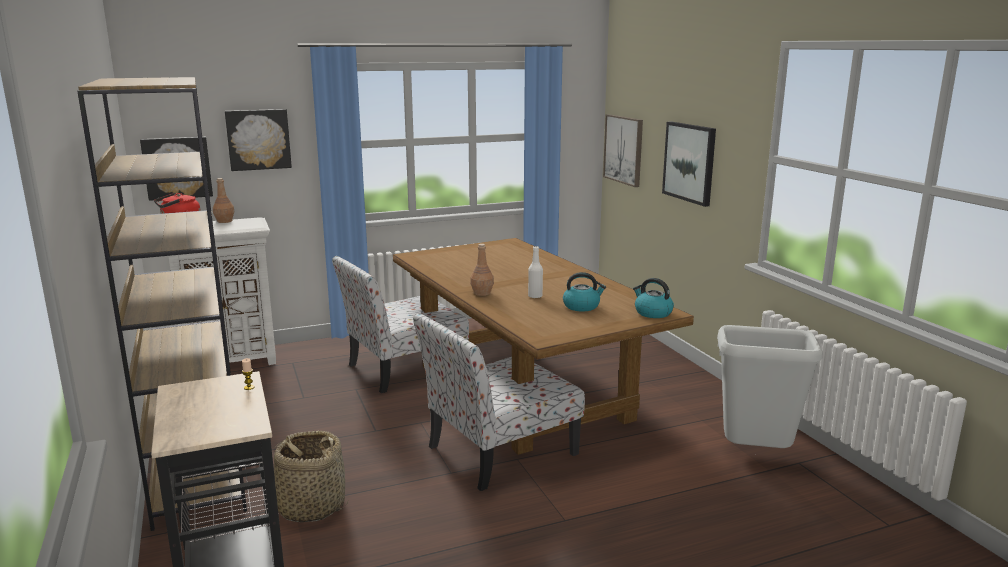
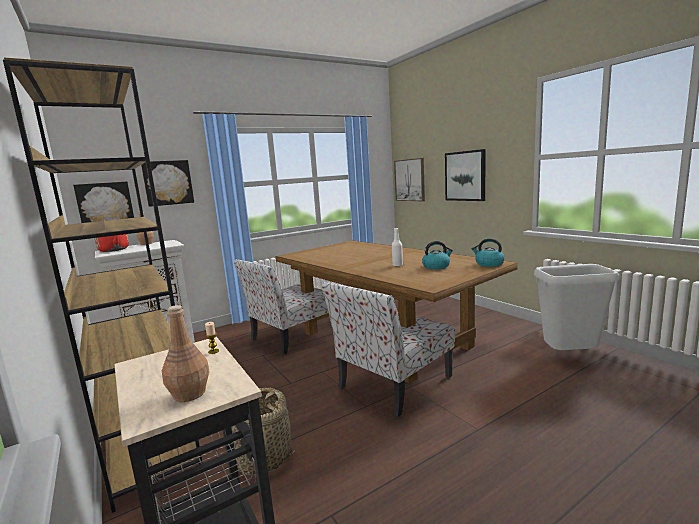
camera: 10 degrees left, 5 degrees down
(482, 293) = (358, 268): brown bottle -> brown bottle (189, 394)

